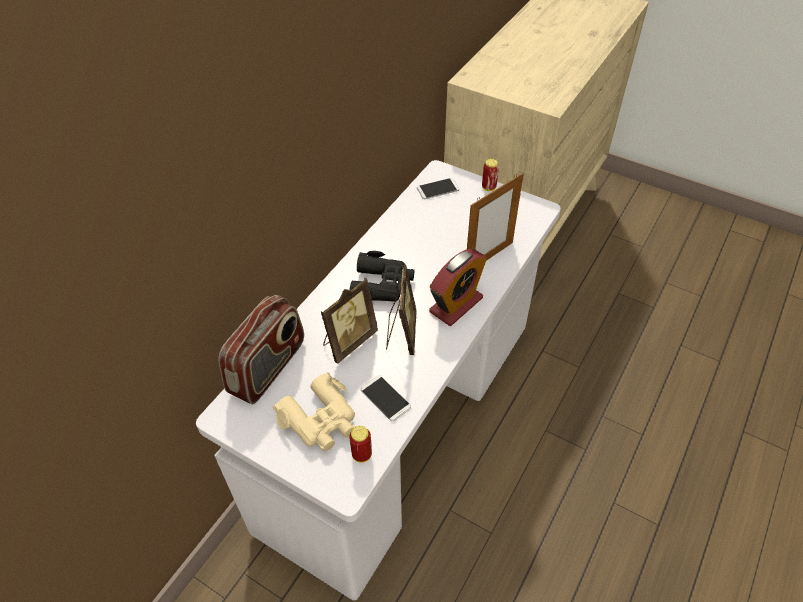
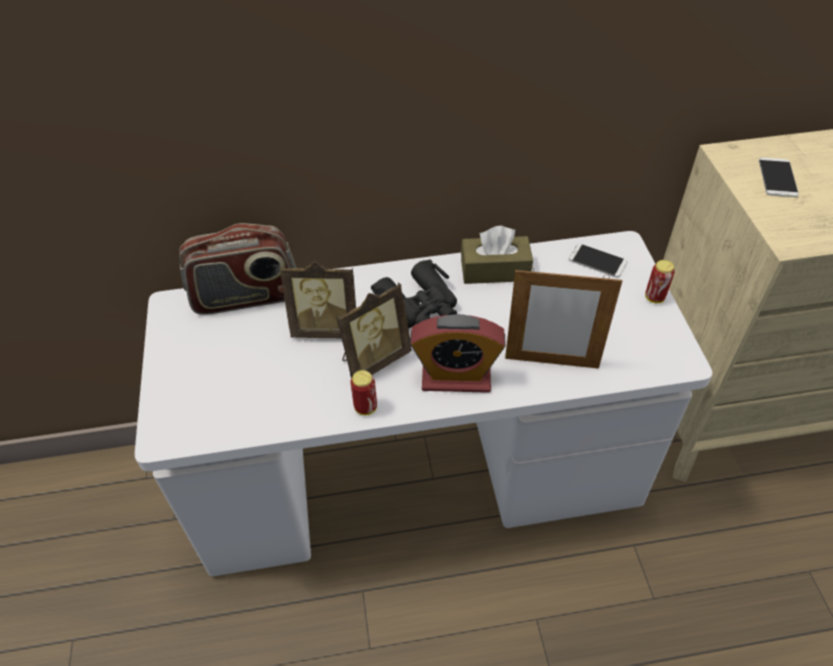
camera: 50 degrees right, 0 degrees up
(320, 420) = (221, 369): beige binoculars -> none
(362, 454) = (207, 424): can -> can (365, 407)
(385, 398) = (285, 399): phone -> phone (777, 178)
(394, 233) = (495, 270): none -> brown tissue box

